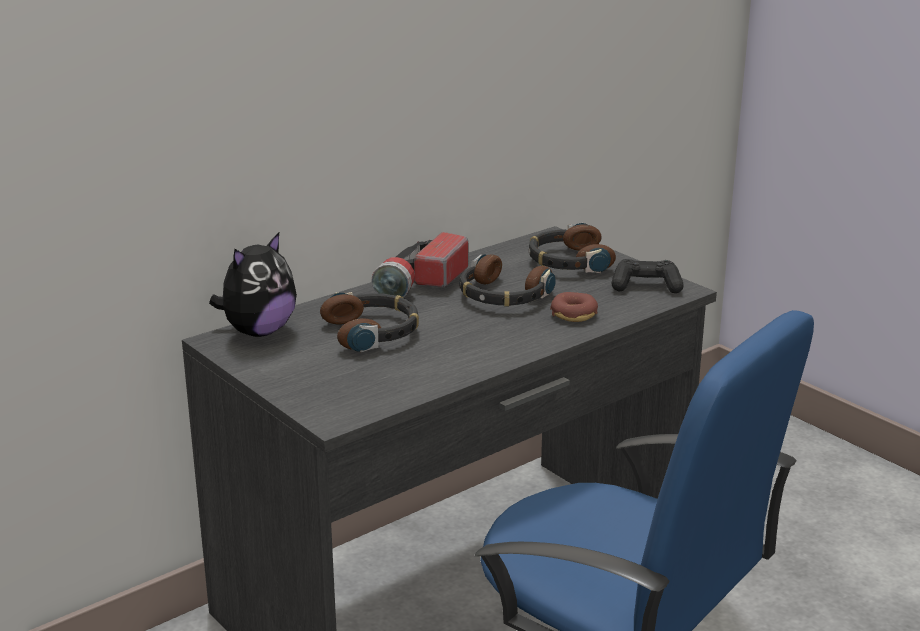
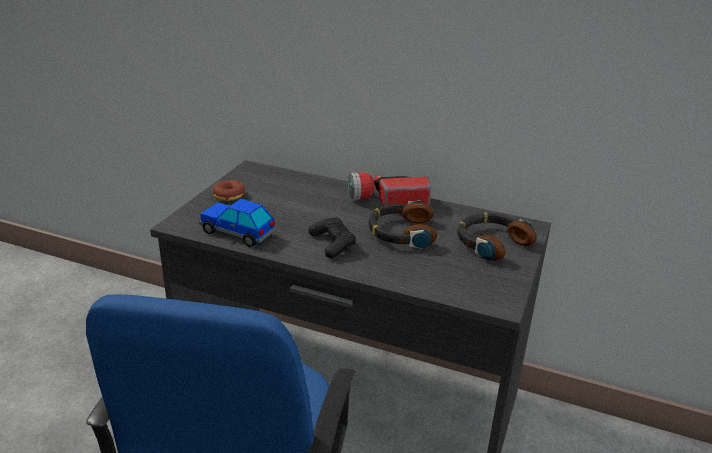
camera: 60 degrees right, 5 degrees up
(258, 331) = (271, 175): plush toy -> none
(373, 331) = (302, 205): headphones -> none
(404, 383) = (238, 233): none -> toy car
(574, 314) = (399, 267): donut -> donut (229, 195)
(646, 286) = (487, 286): black game controller -> black game controller (332, 244)

